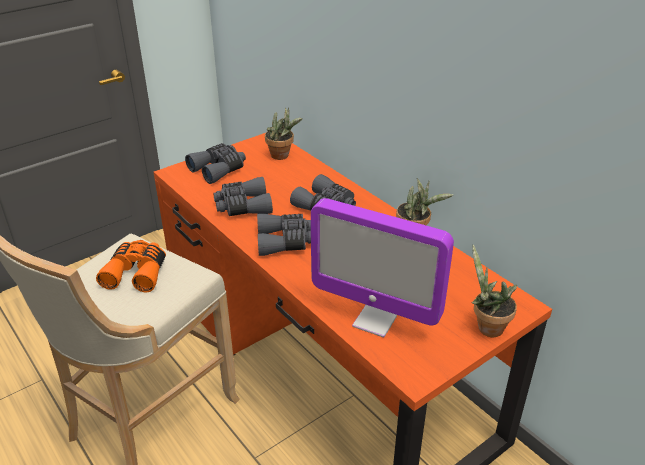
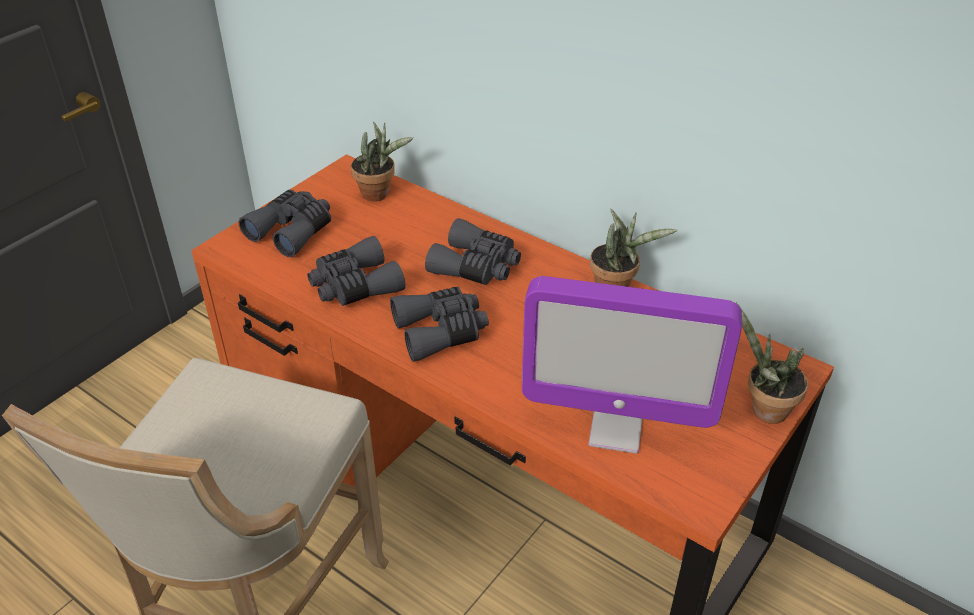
camera: 15 degrees left, 5 degrees up
(137, 272) = (233, 421): orange binoculars -> none

